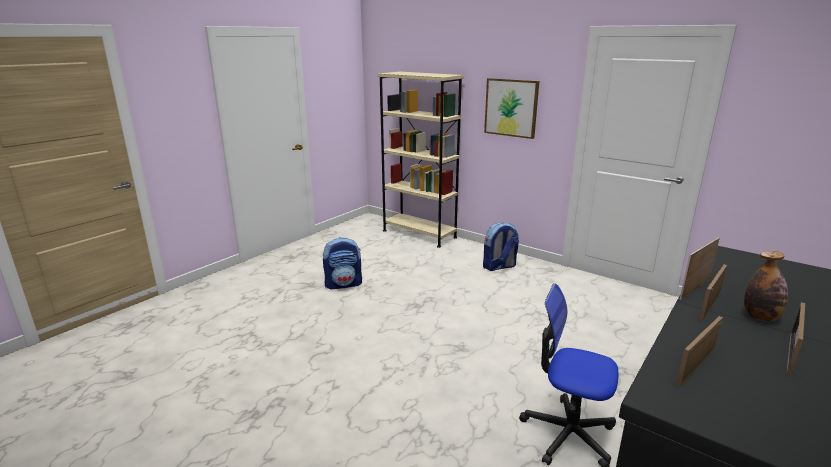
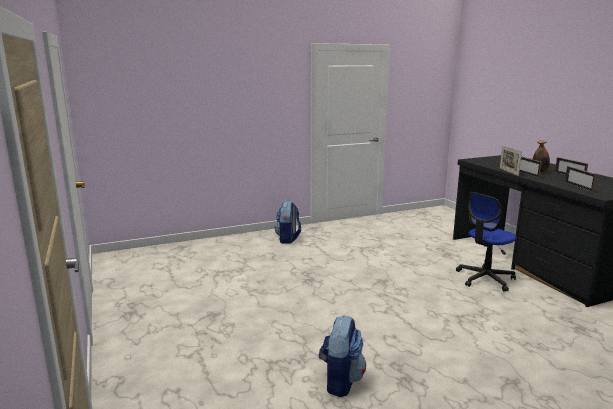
camera: 60 degrees left, 5 degrees down
(343, 284) = (234, 299): backpack -> backpack (340, 381)
(419, 234) = (186, 247): beige bookcase -> none
(511, 107) = (257, 109): picture -> none

